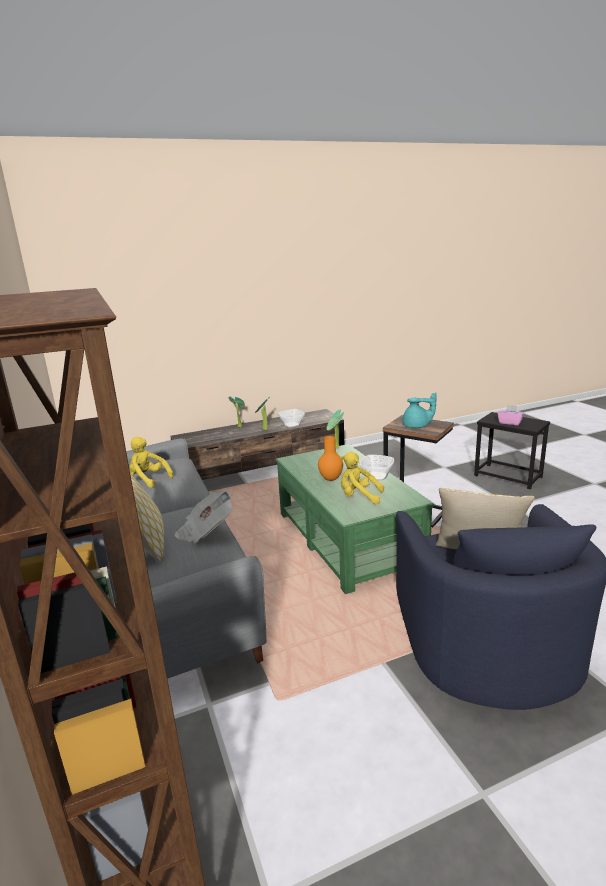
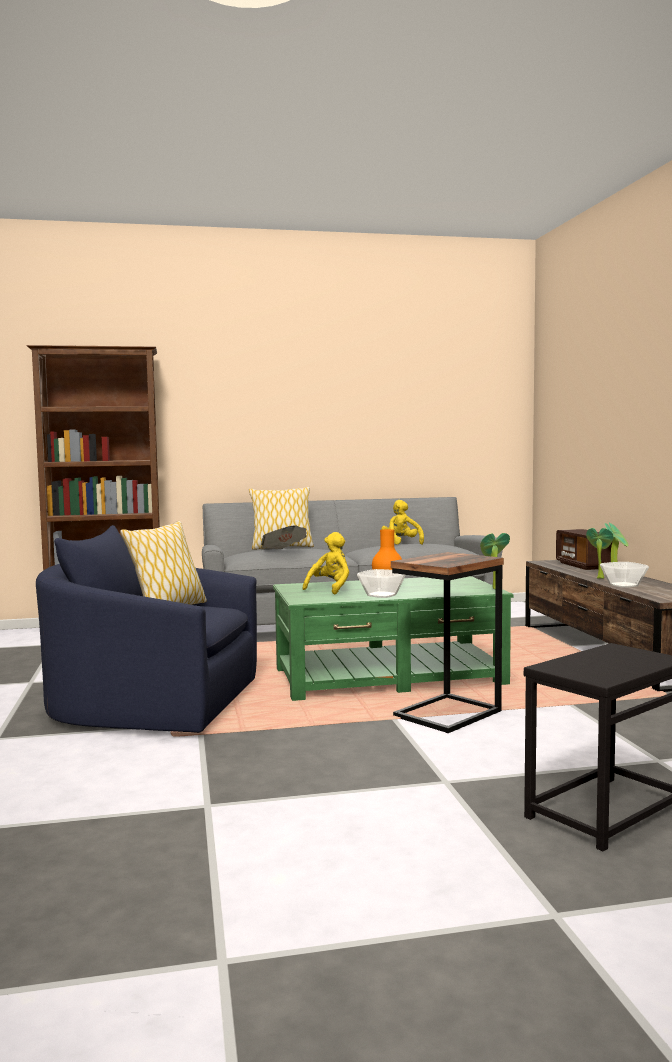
camera: 100 degrees right, 15 degrees down
(147, 480) = (401, 543): yellow plush toy -> yellow plush toy turned 60 degrees counterclockwise
(208, 433) = (583, 565): none -> radio
(417, 426) = (438, 558): turquoise teapot -> none
(510, 422) = (594, 658): pink tissue box -> none

